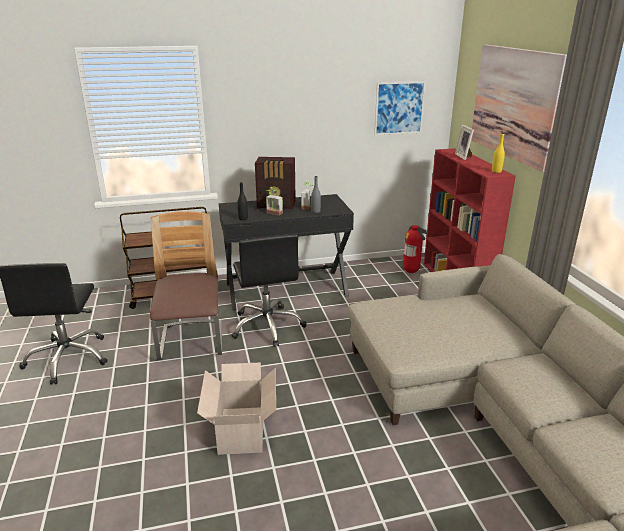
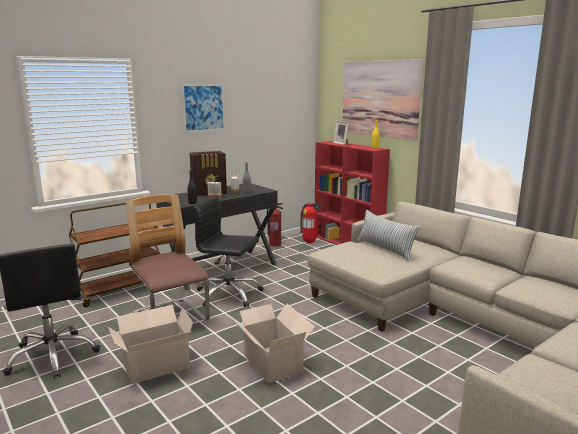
camera: 25 degrees left, 10 degrees down
(135, 396) = (154, 366): none -> cardboard box
(267, 326) = (228, 294): black office chair -> black office chair turned 150 degrees clockwise
(369, 267) = (275, 244): none -> fire extinguisher
(399, 108) = (283, 112): picture -> picture (203, 107)
(442, 319) = (385, 249): none -> pillow

